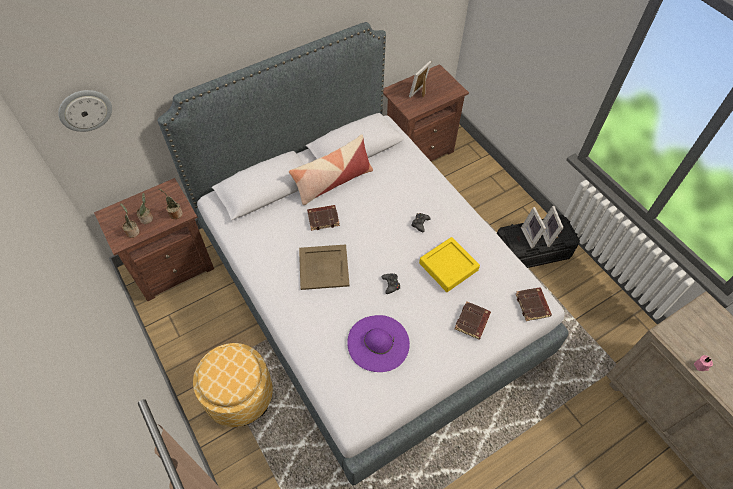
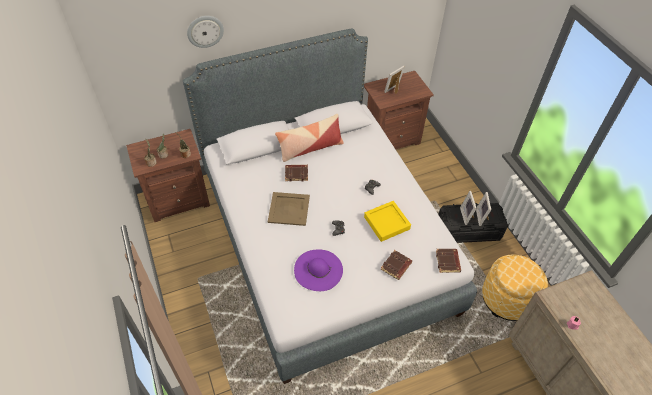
camera: 10 degrees right, 5 degrees down
(85, 110) = (132, 65): wall clock -> wall clock (205, 31)
(239, 395) = (209, 302): ottoman -> ottoman (507, 298)

